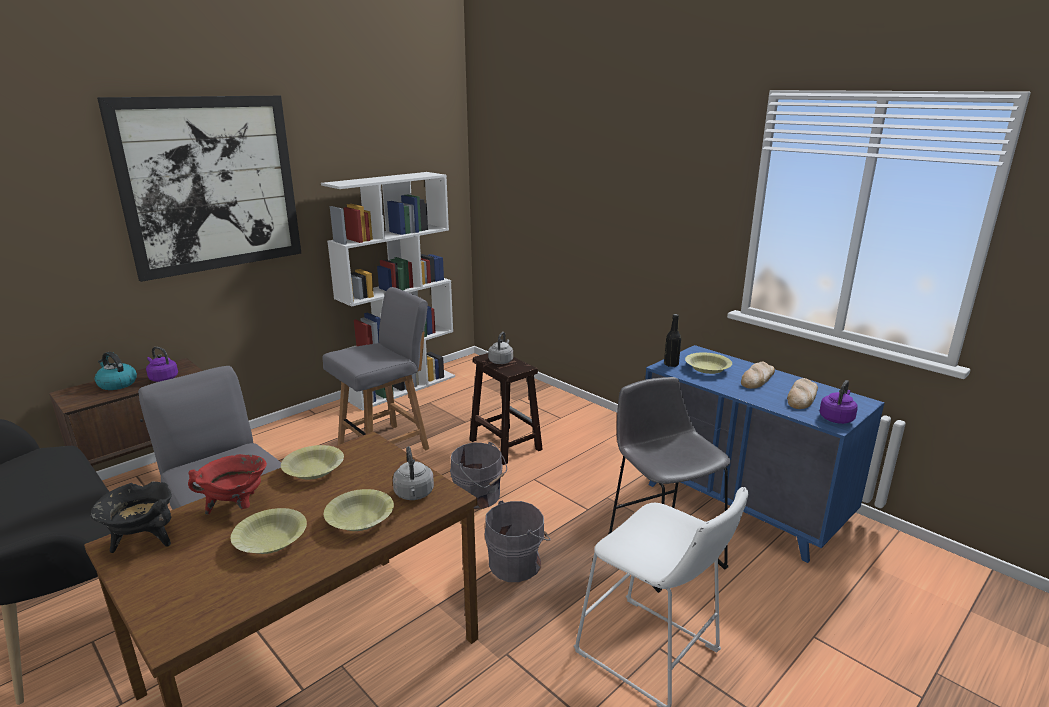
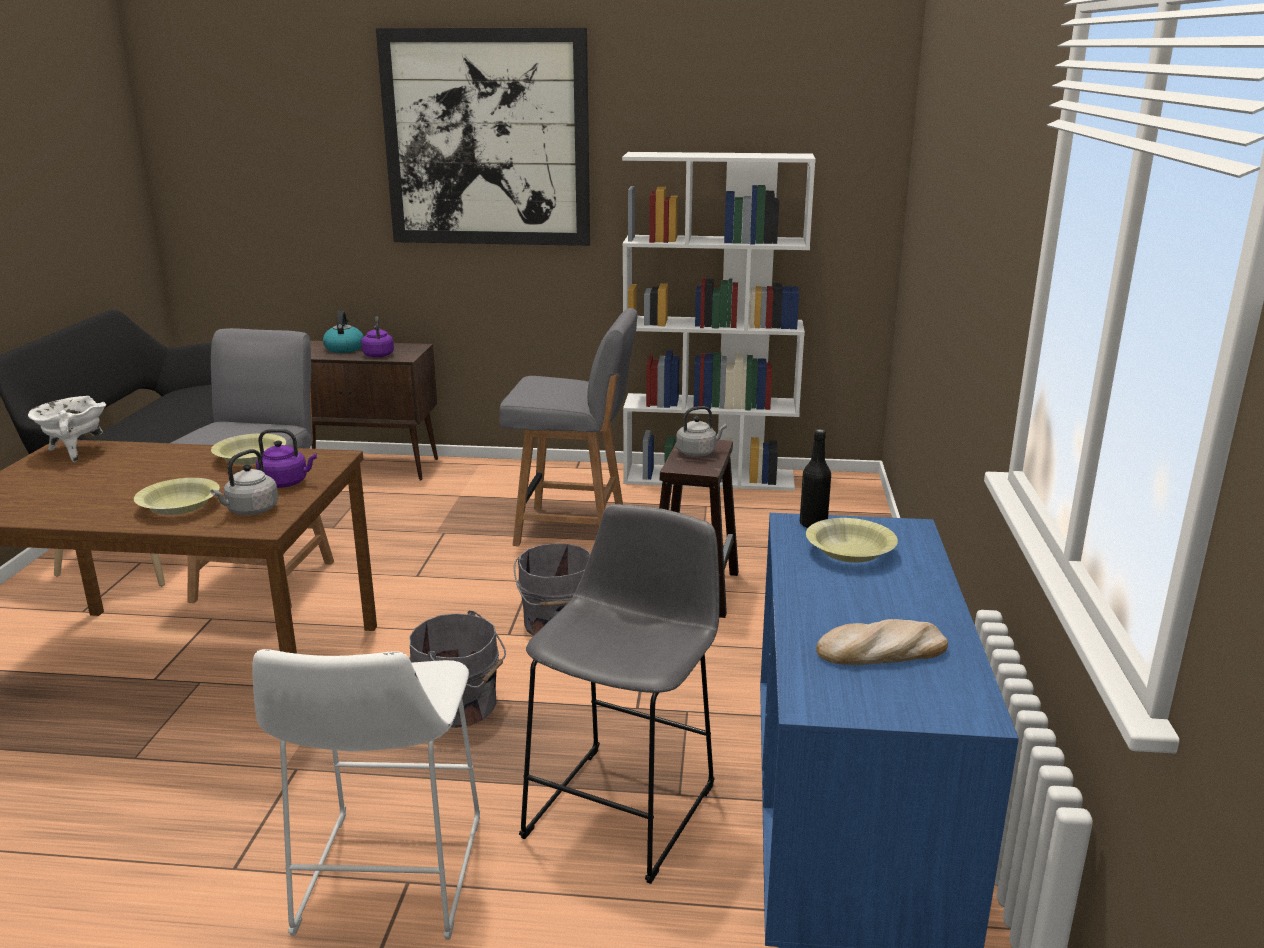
camera: 50 degrees right, 0 degrees up
(143, 541) = (75, 452): black cooking pot -> white cooking pot
(237, 507) = (154, 458): red cooking pot -> none
(270, 540) = (111, 489): yellow bowl -> none
(757, 378) = (888, 597): bread -> none
(836, 418) = (845, 701): purple kettle -> purple kettle (286, 483)

